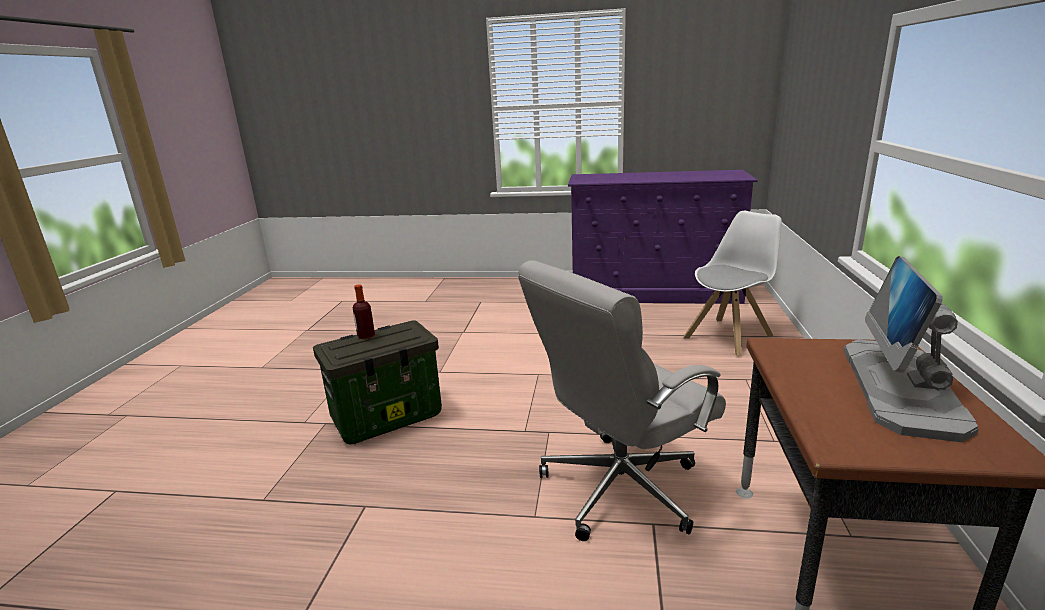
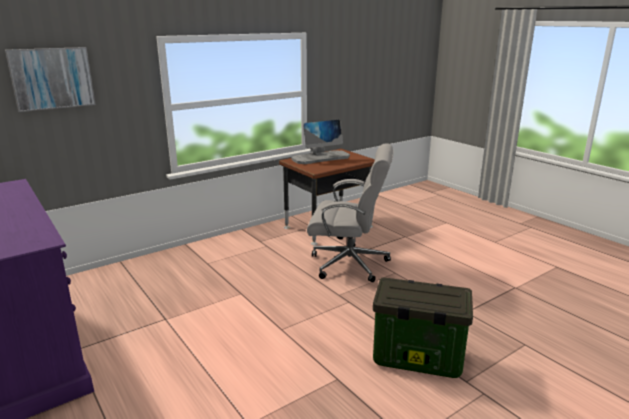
camera: 135 degrees left, 0 degrees up
(366, 336) = (426, 301): bottle -> none
(729, 336) = (137, 282): chair -> none
(823, 79) = (52, 78): none -> picture

